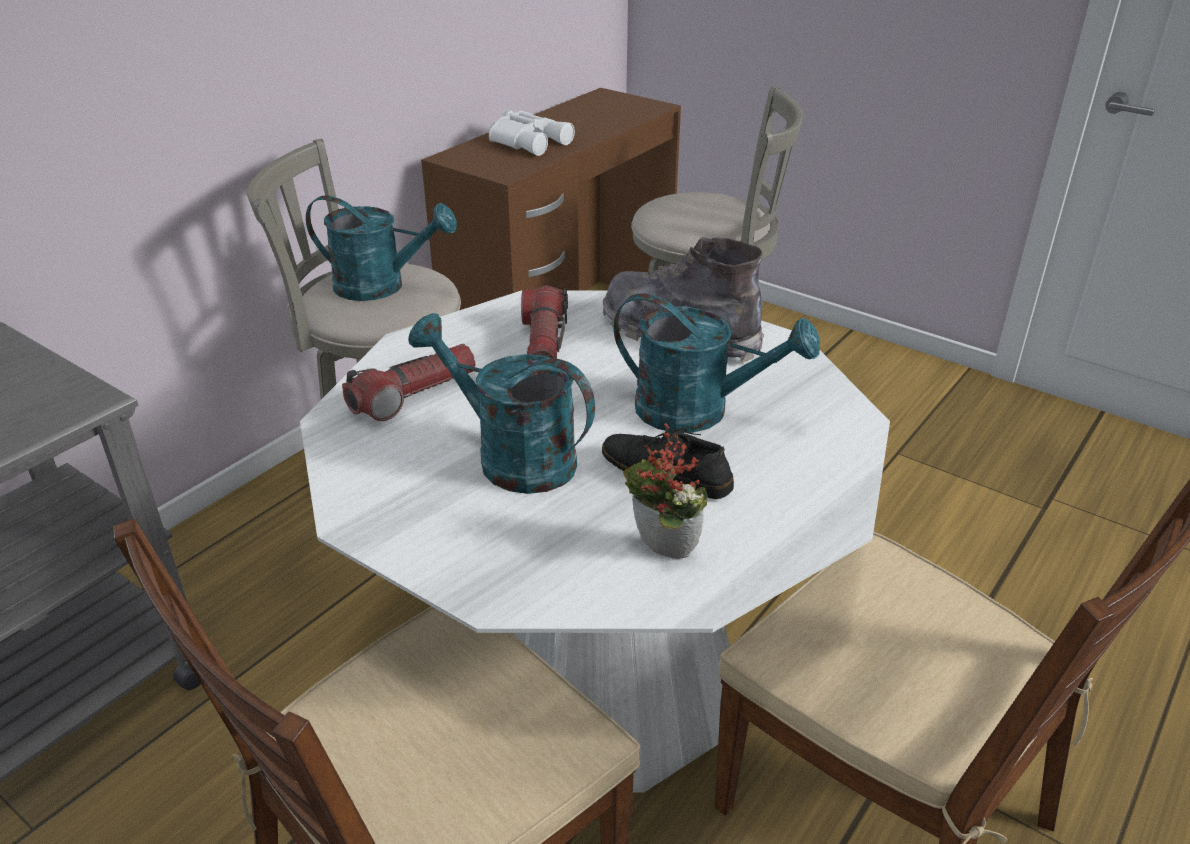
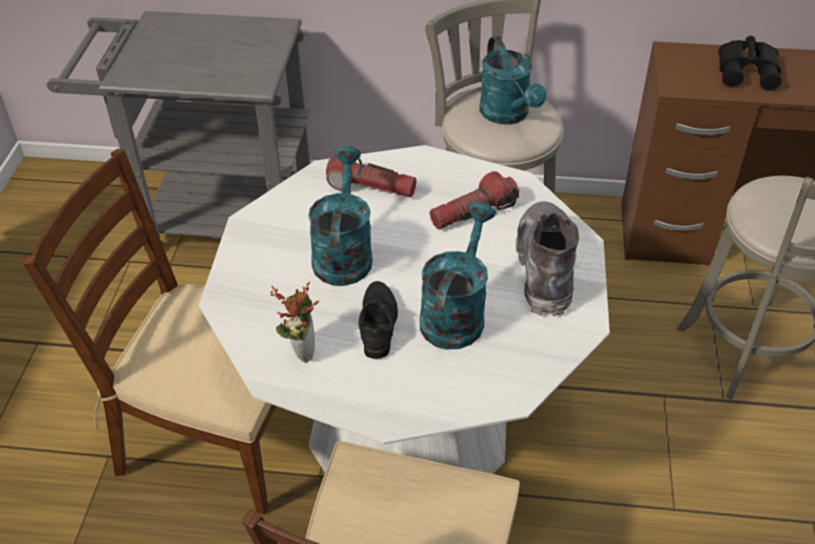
camera: 60 degrees right, 10 degrees up
(529, 141) = (749, 71): white binoculars -> black binoculars
(698, 411) = (455, 313): turquoise watering can -> turquoise watering can turned 150 degrees counterclockwise

